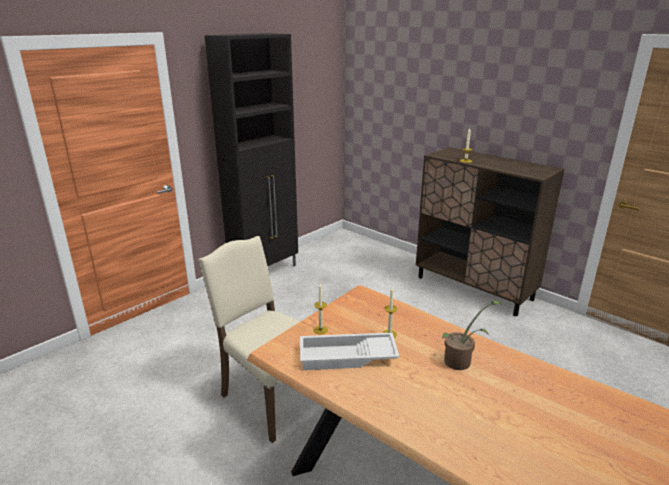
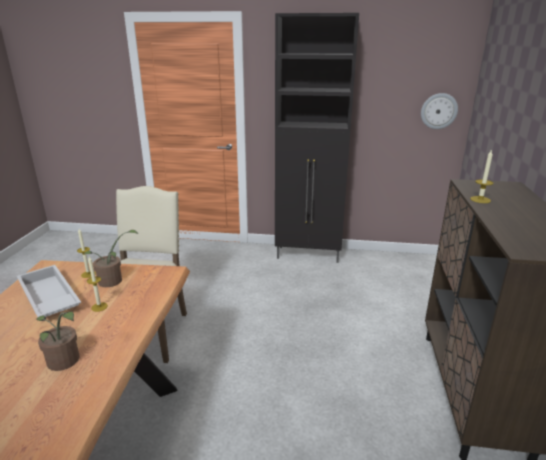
camera: 55 degrees right, 0 degrees up
(326, 110) = (438, 111): none -> wall clock
(350, 320) = (113, 281): none -> potted plant

